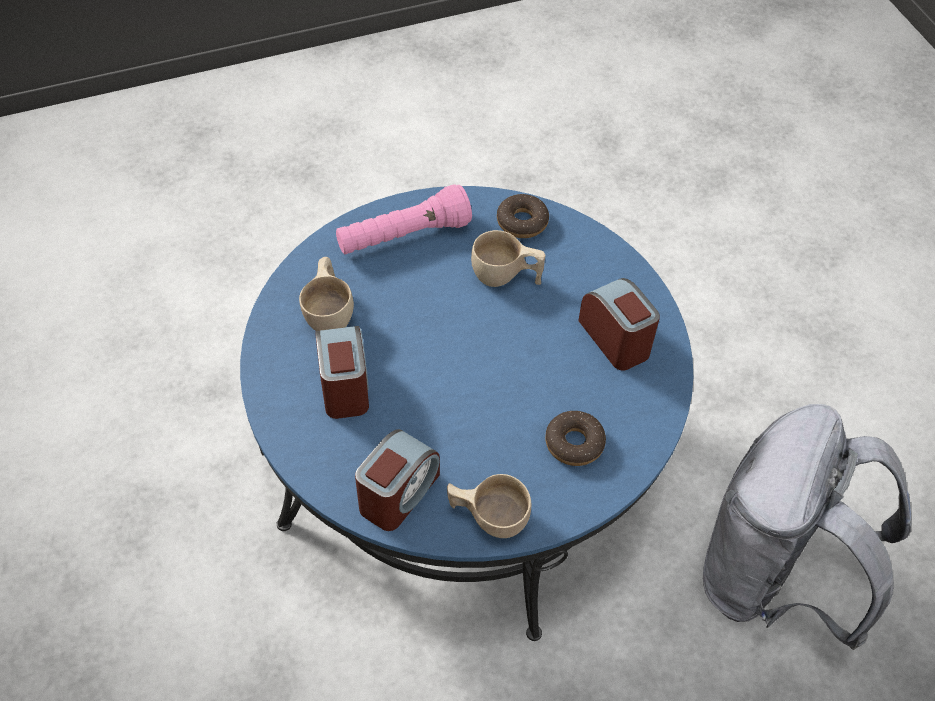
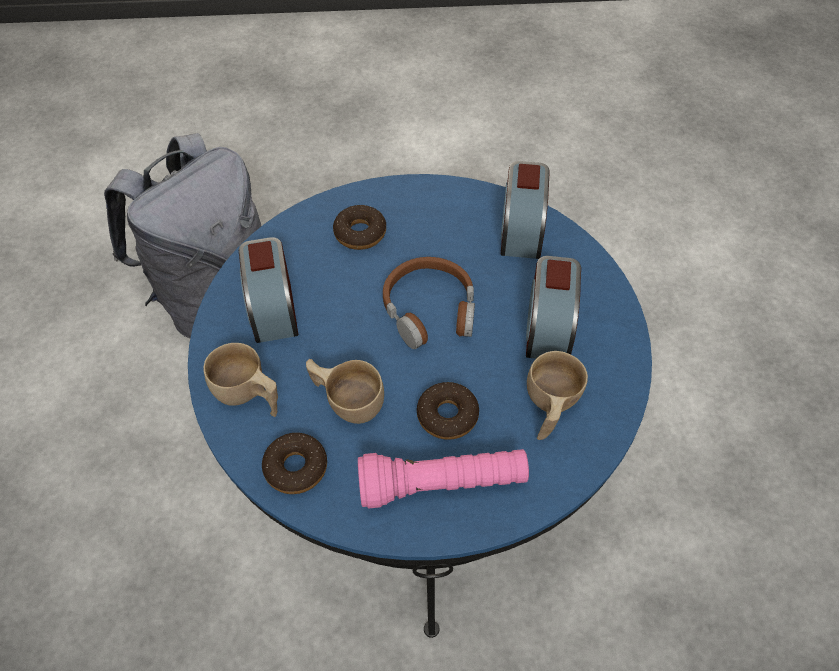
camera: 160 degrees left, 0 degrees up
(398, 493) = (521, 230): alarm clock -> alarm clock turned 45 degrees counterclockwise
(416, 286) = (447, 415): none -> donut
(466, 376) = (430, 309): none -> brown headphones
(487, 516) = (454, 200): beige cup -> beige cup (248, 396)

